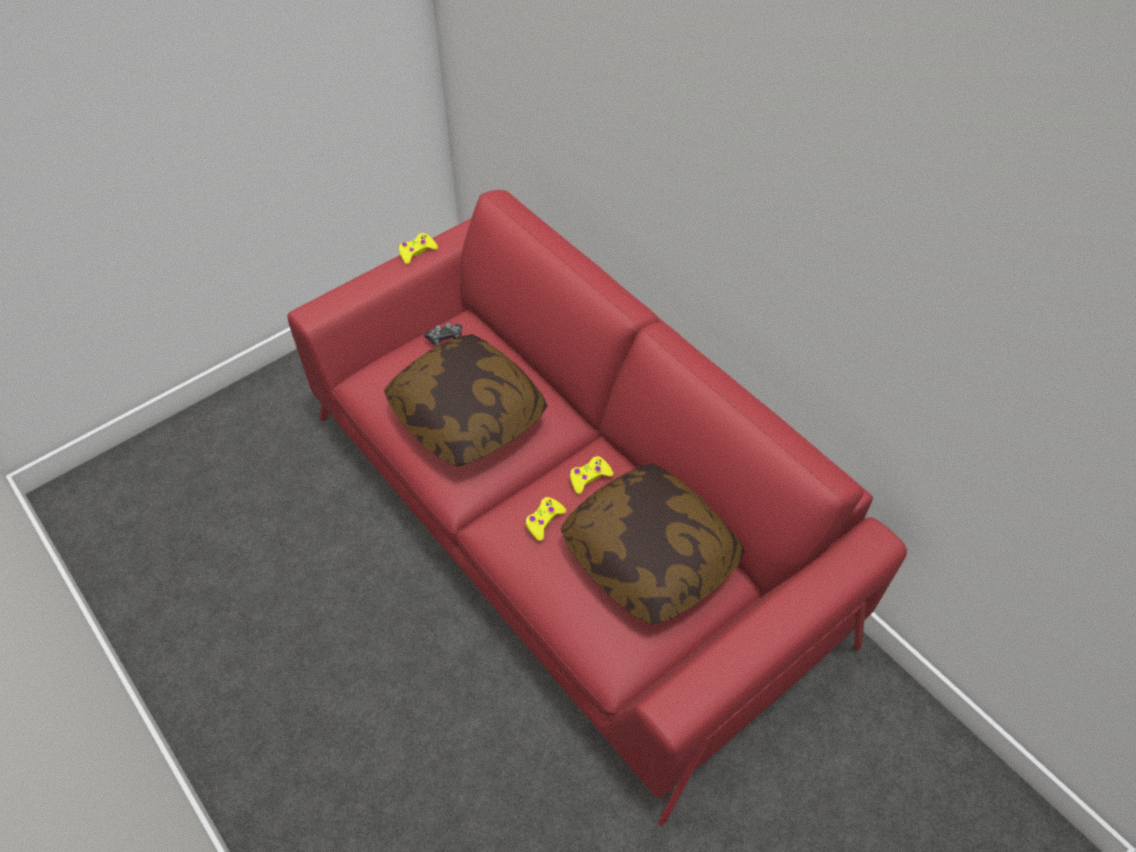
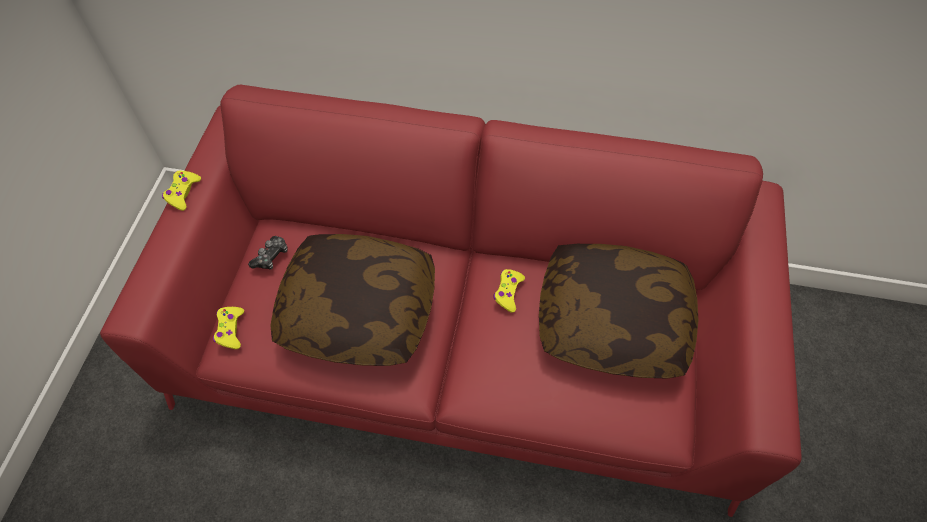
camera: 40 degrees left, 5 degrees up
(544, 521) = (509, 354): yellow game controller -> yellow game controller (230, 330)

